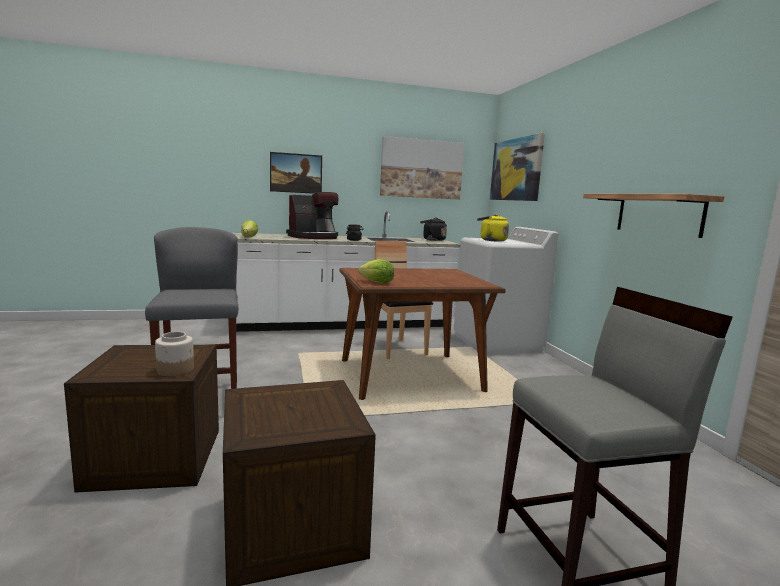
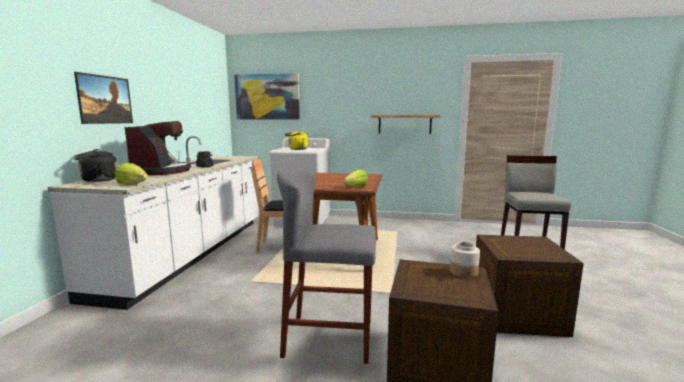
camera: 65 degrees left, 0 degrees up
(421, 169) = (196, 94): picture -> none
(432, 240) = (225, 157): black kettle -> black kettle (97, 180)

